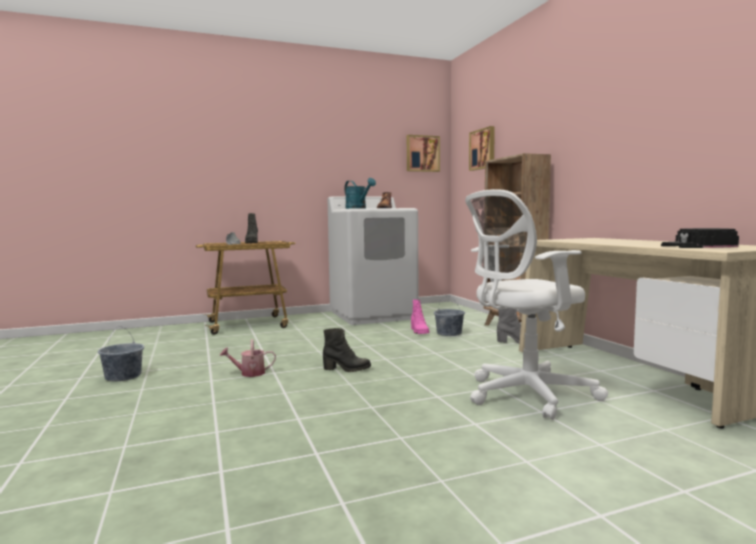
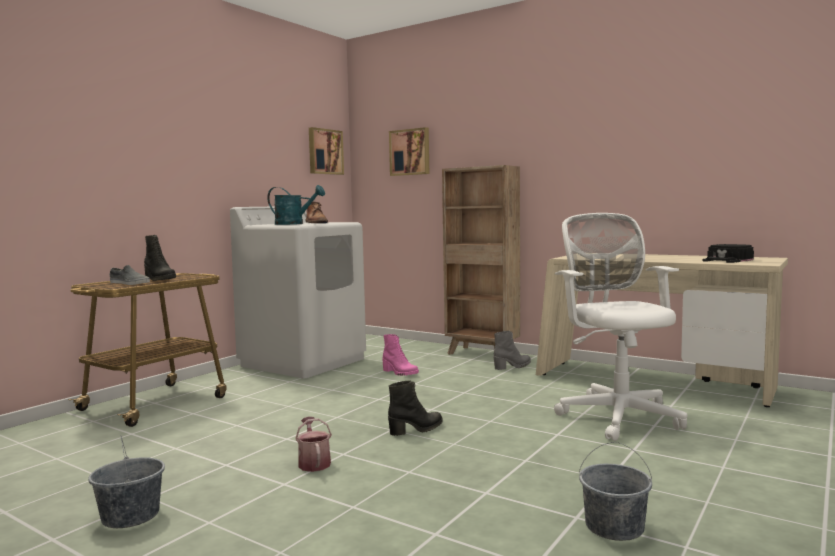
camera: 35 degrees left, 0 degrees up
(249, 373) = (313, 462): watering can -> watering can turned 120 degrees clockwise
(449, 333) = (434, 369): grey bucket -> grey bucket (615, 527)
(524, 395) = (617, 415): white office chair -> white office chair turned 135 degrees clockwise

